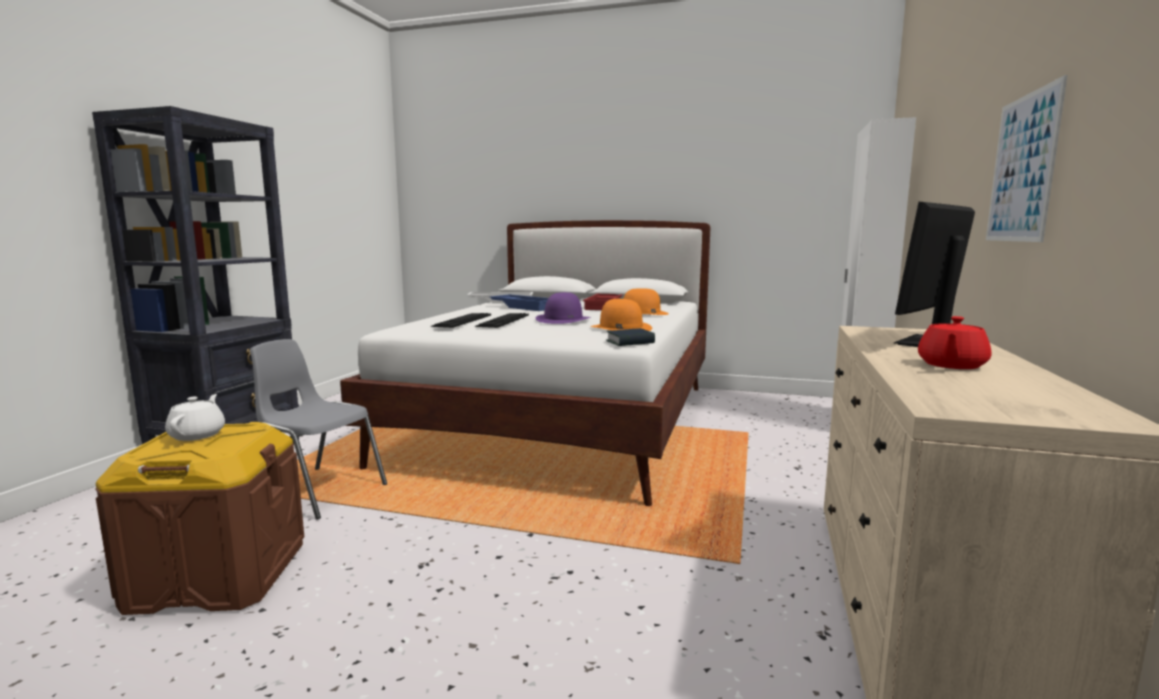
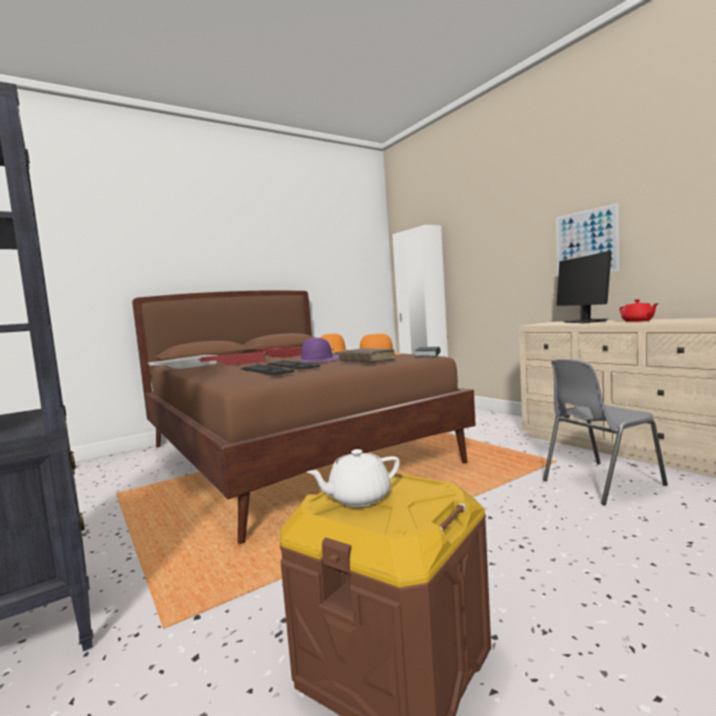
camera: 50 degrees left, 5 degrees down
(198, 435) = (358, 498): white teapot -> white teapot turned 60 degrees counterclockwise
(318, 491) = (257, 574): grey chair -> grey chair (600, 483)
(524, 307) = (235, 363): blue tray -> red tray
(554, 333) = (367, 361): none -> brown book
(563, 421) = (291, 453): white bed -> brown bed

